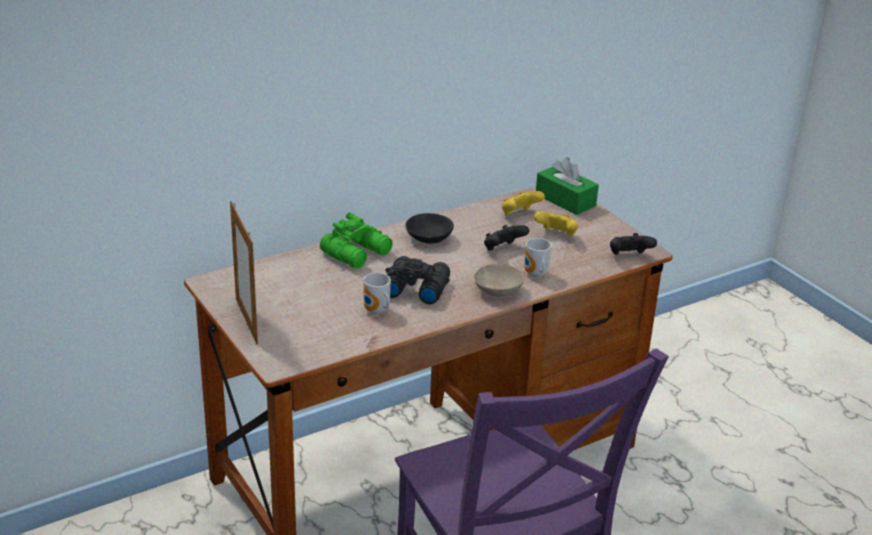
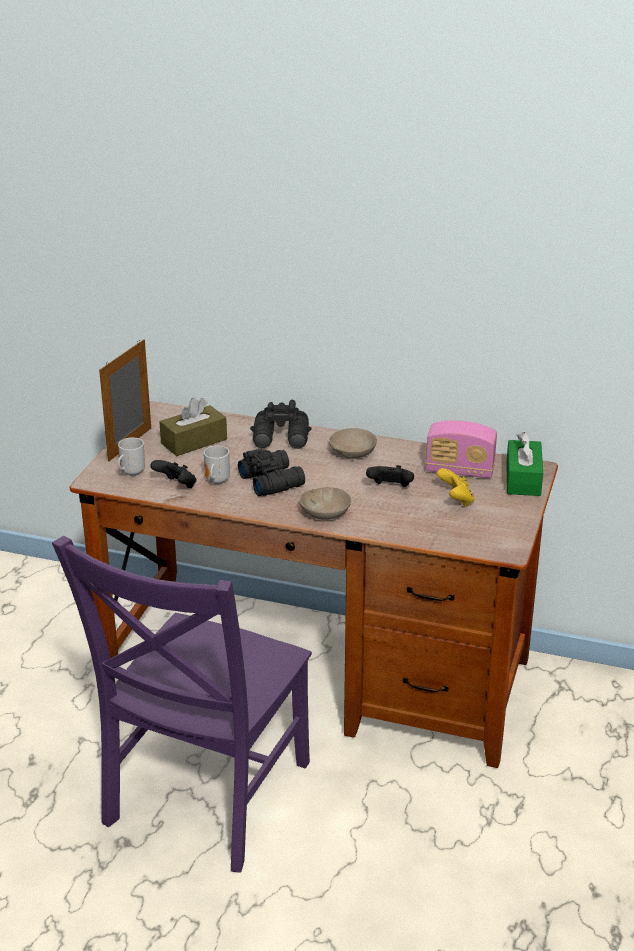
camera: 50 degrees right, 0 degrees up
(295, 290) = (194, 441): none -> brown tissue box
(358, 253) = (282, 438): green binoculars -> black binoculars
(429, 237) = (354, 453): black bowl -> beige bowl
(519, 214) = (459, 471): yellow game controller -> radio
(535, 274) = (376, 518): mug -> mug (131, 473)
(629, 257) = (482, 546): black game controller -> black game controller (176, 486)

